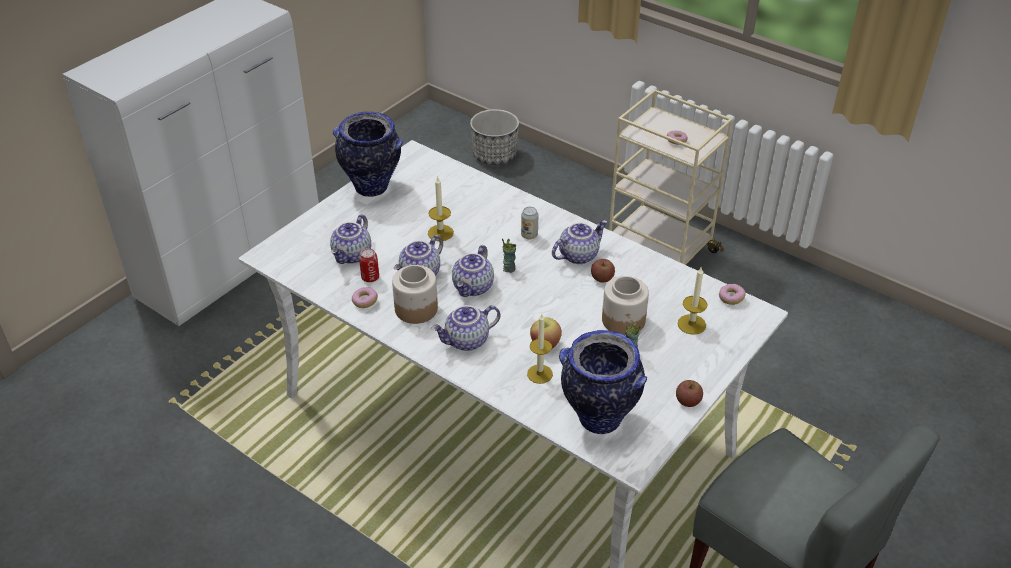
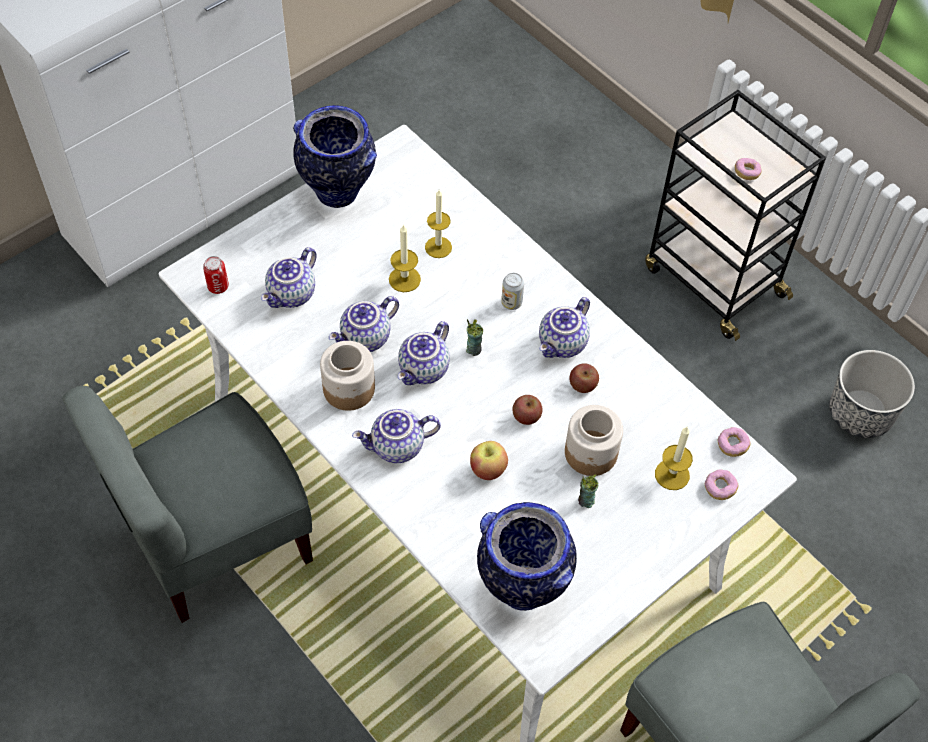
camera: 10 degrees right, 15 degrees up
(310, 493) = (216, 541): none -> grey chair
(365, 302) = (291, 366): donut -> donut (720, 488)
(370, 277) = (305, 332): can -> can (218, 286)
(495, 156) = (540, 98): planter -> planter (860, 413)
(540, 374) = (470, 511): candle -> candle (438, 247)
(578, 255) = (563, 344): teapot -> teapot turned 150 degrees clockwise
(660, 250) = (712, 280): beige cart -> black cart
(688, 401) = (634, 584): apple -> apple (526, 416)

